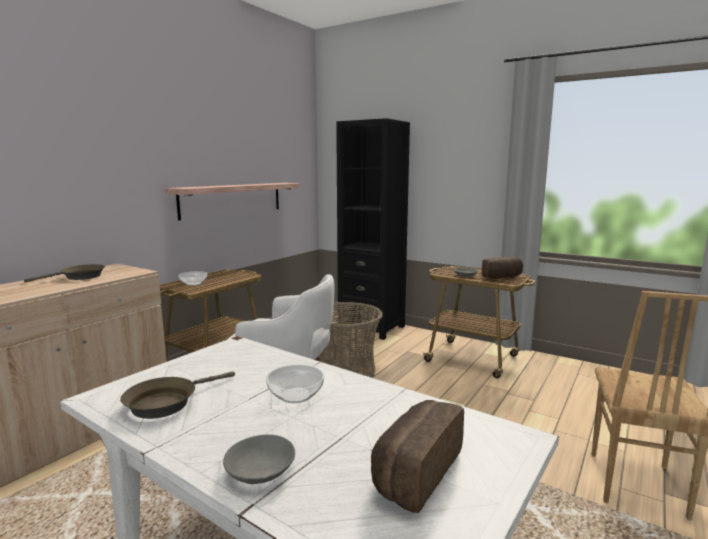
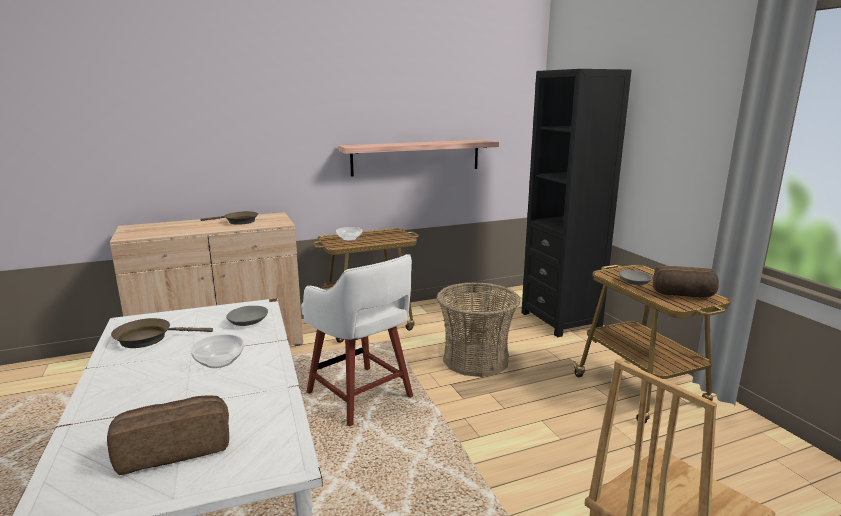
camera: 35 degrees right, 5 degrees up
(259, 472) = (107, 406): grey bowl -> grey bowl (247, 322)

